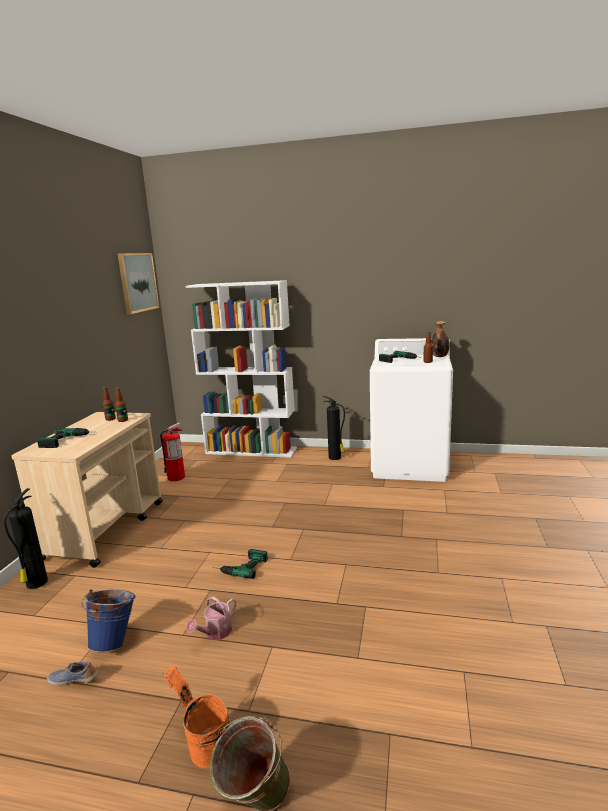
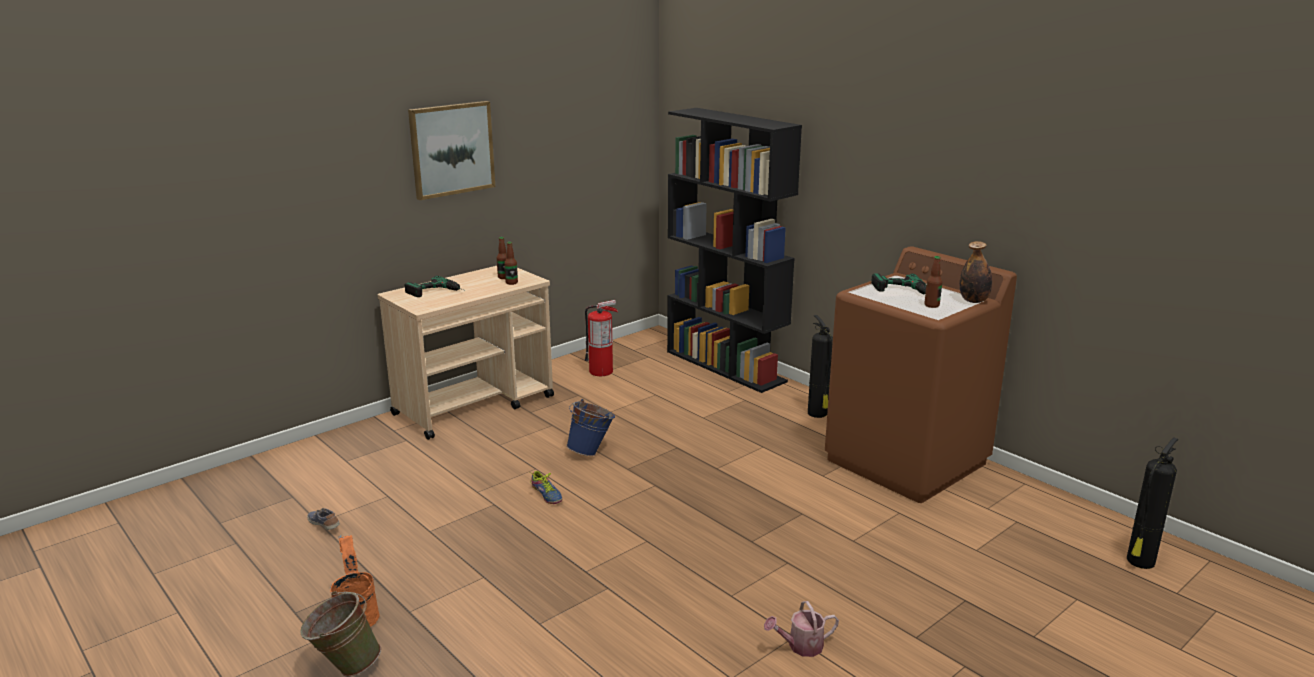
camera: 35 degrees right, 5 degrees up
(36, 584) = (372, 434): fire extinguisher -> fire extinguisher (1139, 562)
(115, 641) = (379, 510): blue bucket -> blue bucket (591, 452)
(137, 282) = (615, 97): picture -> picture (451, 149)
(215, 633) = (455, 542): watering can -> watering can (800, 646)
(240, 566) = (545, 495): power drill -> shoe
(252, 450) = (726, 366): white bookcase -> black bookcase
(410, 465) = (907, 462): white washing machine -> brown washing machine

